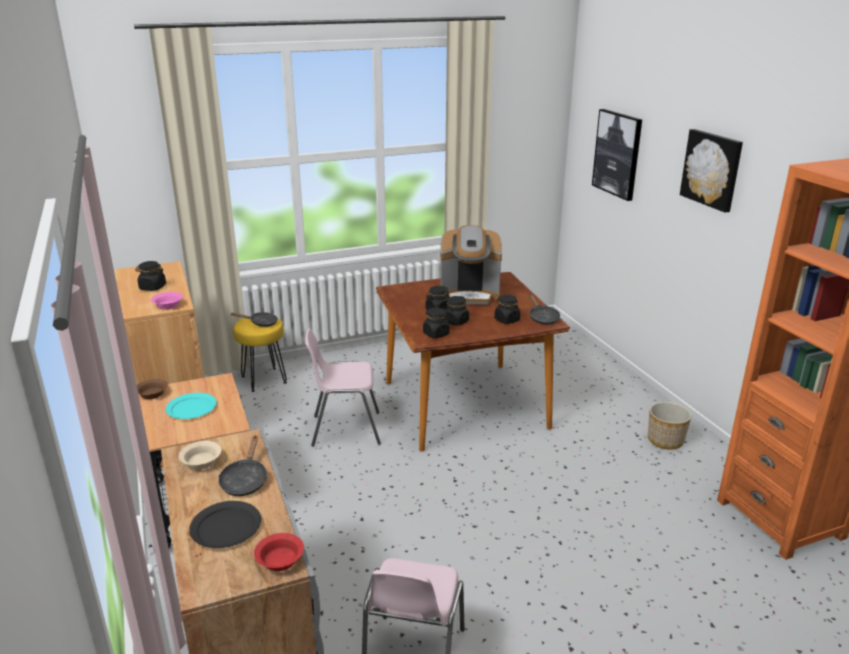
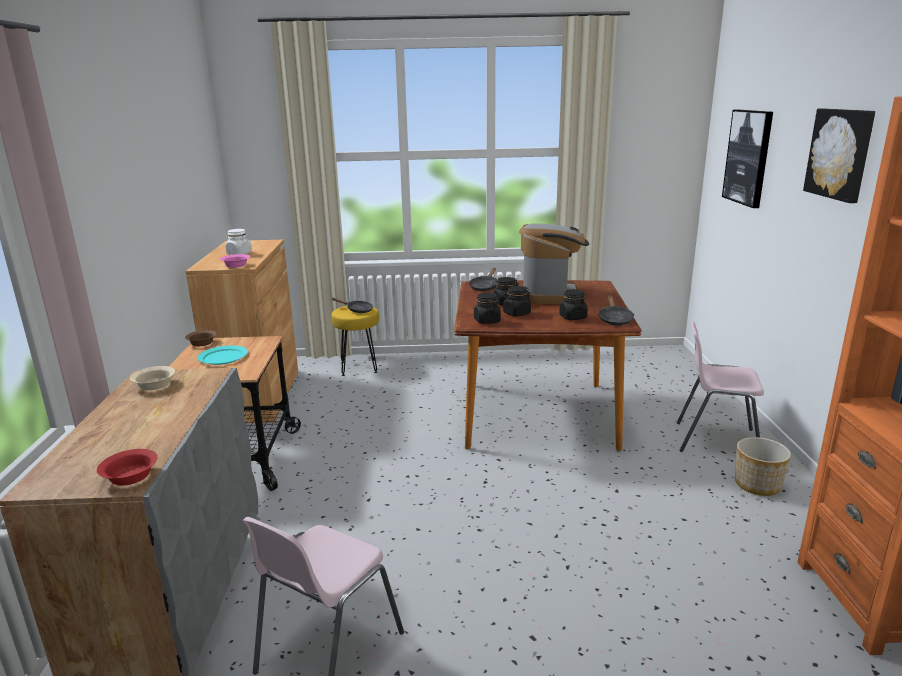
camera: 20 degrees right, 5 degrees down
(152, 287) = (239, 253): black jar -> white jar
(226, 527) = (116, 439): black plate -> none
(245, 480) = (175, 405): black frying pan -> black frying pan (484, 287)
(345, 429) = (405, 418): pink chair -> pink chair (715, 440)
(470, 295) = (550, 294): coffee machine -> coffee machine turned 105 degrees counterclockwise

